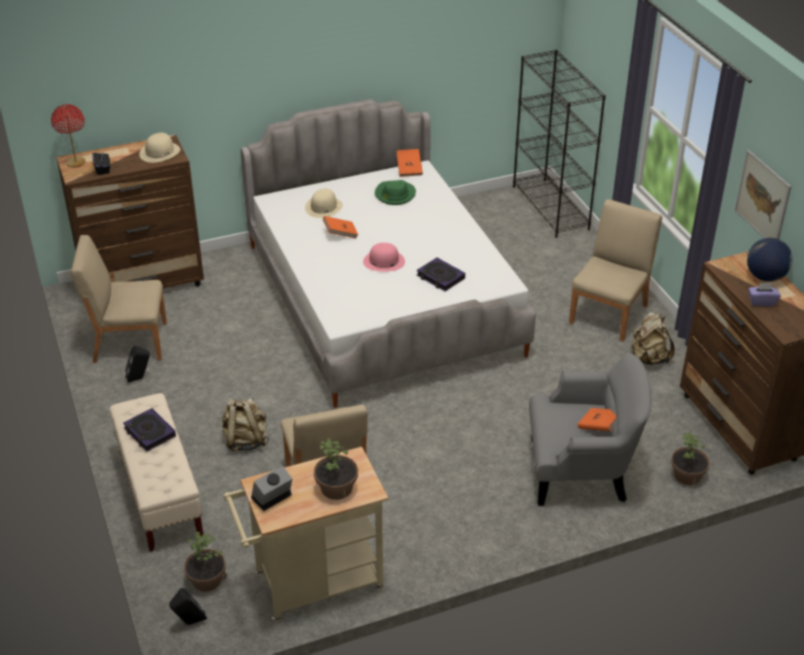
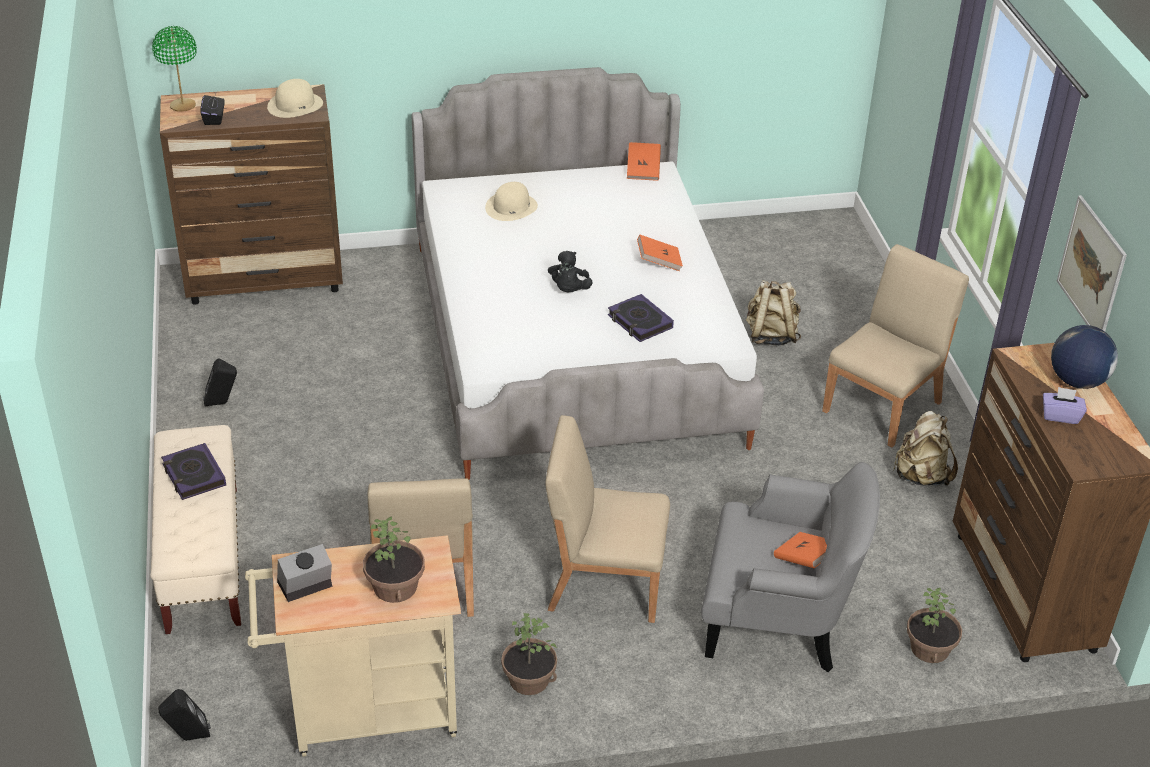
camera: 10 degrees right, 0 degrees up
(75, 162) = (182, 105): red table lamp -> green table lamp
(129, 342) = (223, 353): beige chair -> beige chair (604, 582)
(206, 580) = (227, 685): potted plant -> potted plant (528, 680)
(245, 440) = (334, 506): beige backpack -> beige backpack (771, 336)
(340, 234) = (522, 245): orange book -> orange book (659, 262)
(383, 261) = (569, 290): pink hat -> black plush toy
(394, 195) = (612, 202): green hat -> none
(551, 208) = (843, 249): black bookcase -> none

